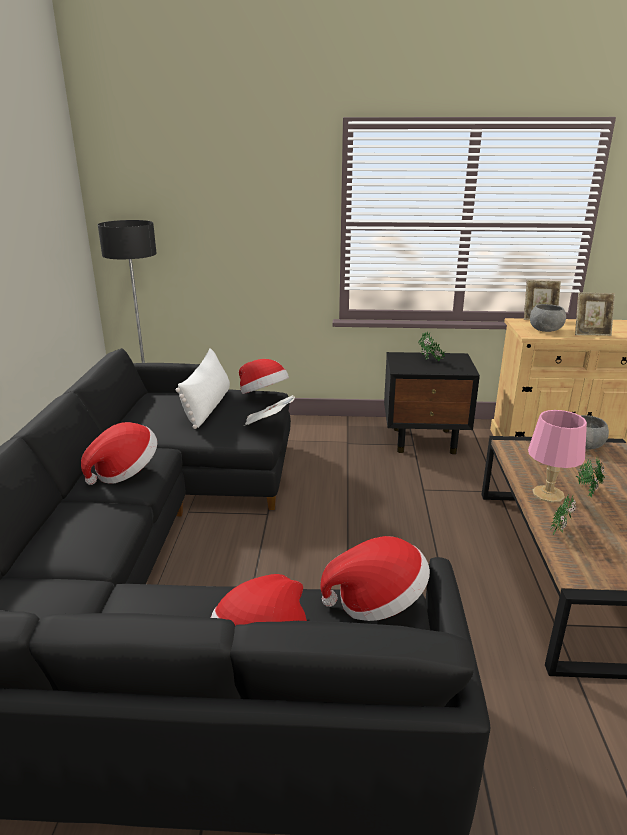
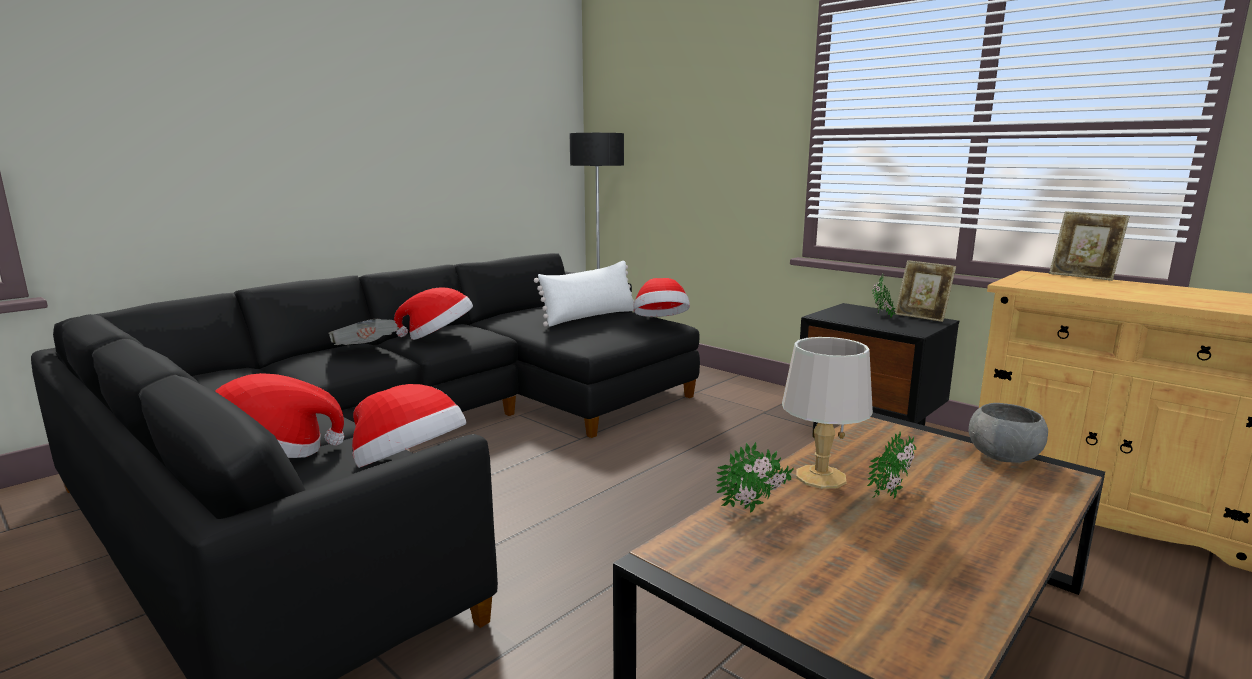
camera: 40 degrees right, 10 degrees down
(268, 423) = (618, 339): newspaper -> newspaper (366, 351)
(545, 330) = (1055, 284): grey bowl -> none
(547, 494) = (819, 477): pink table lamp -> grey table lamp
(591, 333) = (1138, 295): picture frame -> picture frame (921, 316)

